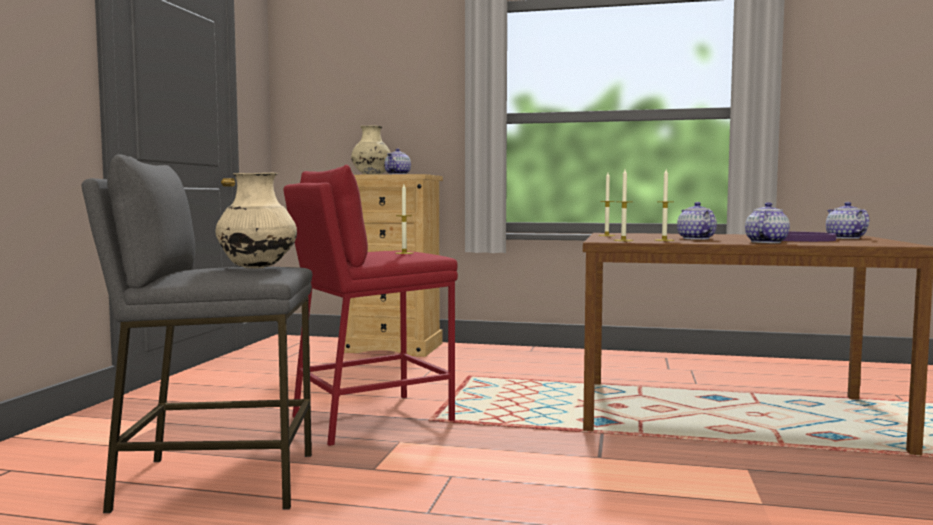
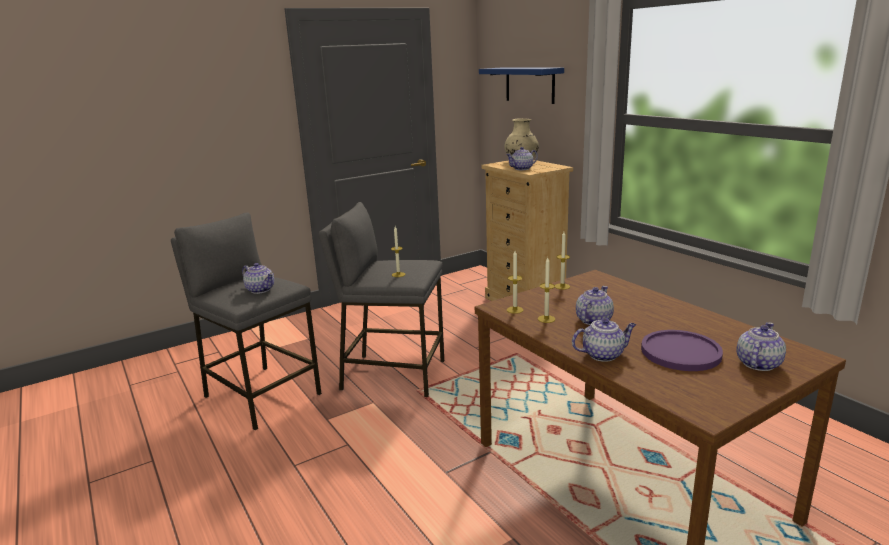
camera: 45 degrees right, 15 degrees up
(257, 268) = (260, 289): beige vase -> teapot
(366, 92) = (529, 85): none -> blue shelf
(370, 418) = (393, 374): red stool -> grey stool

